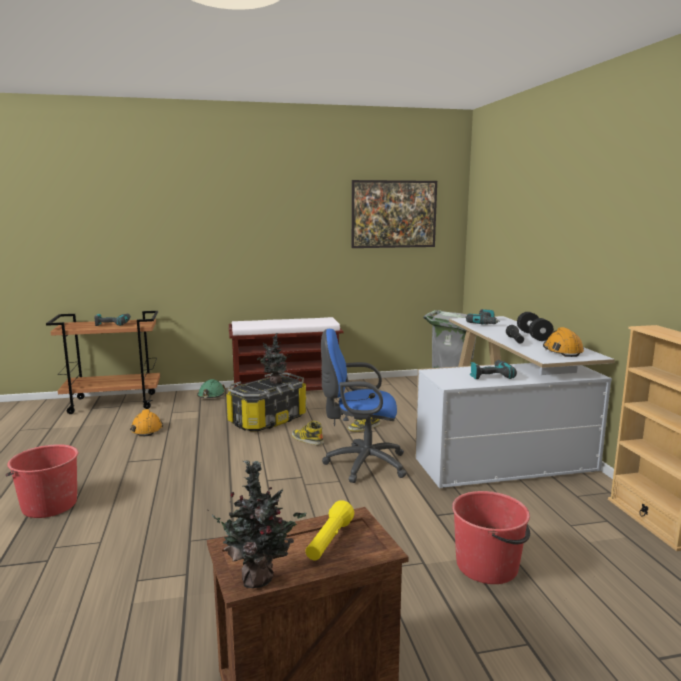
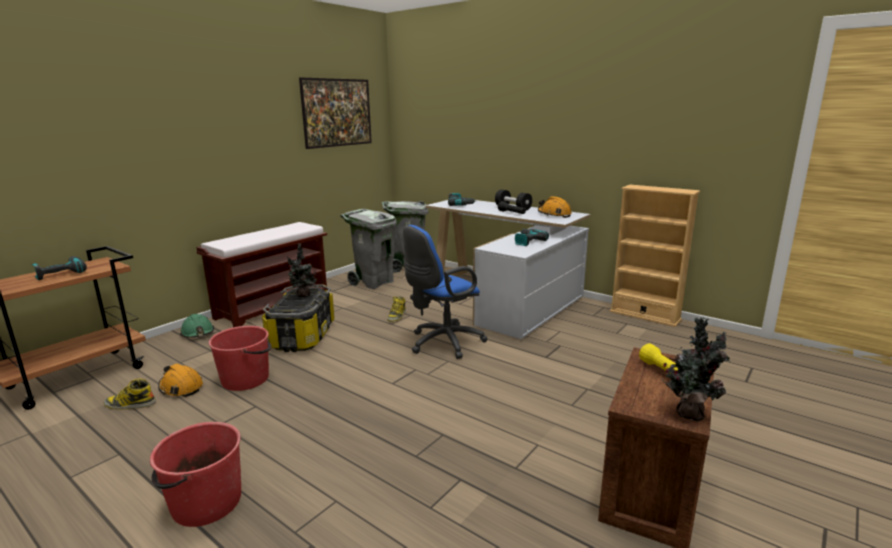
camera: 40 degrees left, 5 degrees up
(307, 440) = (368, 340): boot -> boot (130, 404)
(394, 393) = (374, 282): none -> grey trash can
(488, 566) = (619, 374): red bucket -> red bucket (246, 379)

